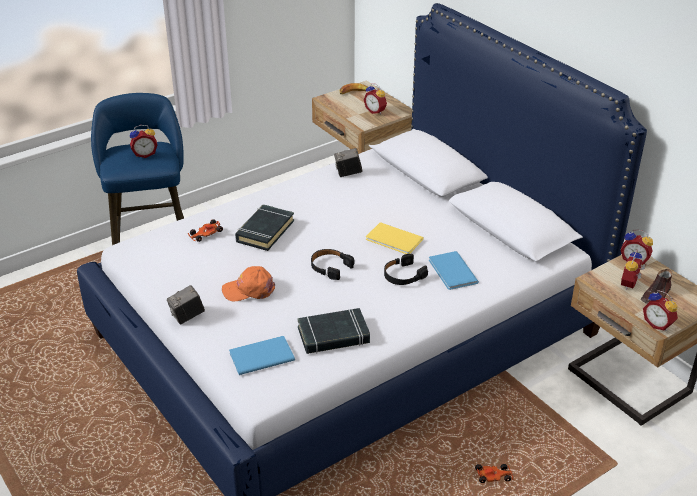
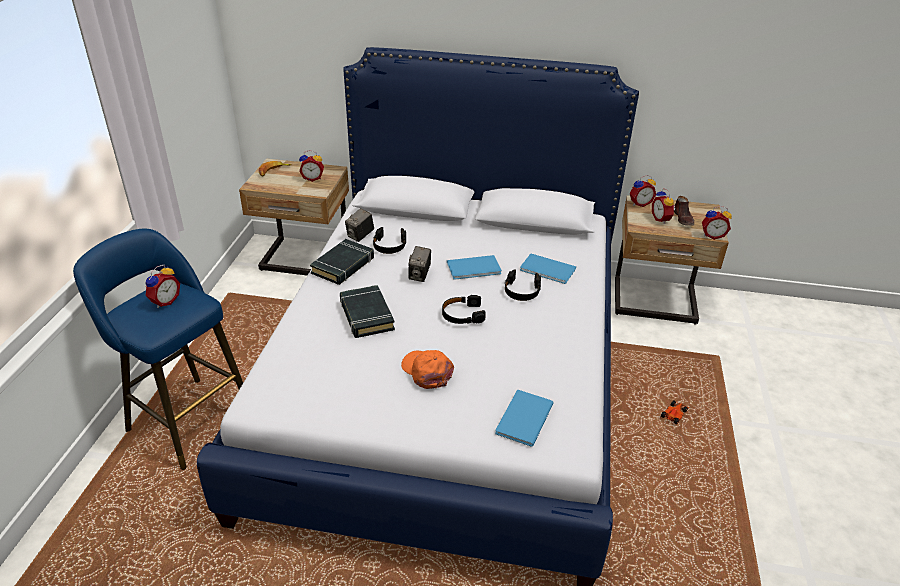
camera: 45 degrees left, 0 degrees up
(187, 316) = (410, 428): camera -> camera (419, 275)
(205, 234) = (316, 347): toy car -> none
(249, 290) = (427, 371): orange cap -> orange cap turned 105 degrees clockwise
(333, 336) = (547, 365): black book -> black book (343, 266)
(358, 191) = (389, 245): none -> black headphones
(394, 240) = (475, 269): yellow book -> blue book

